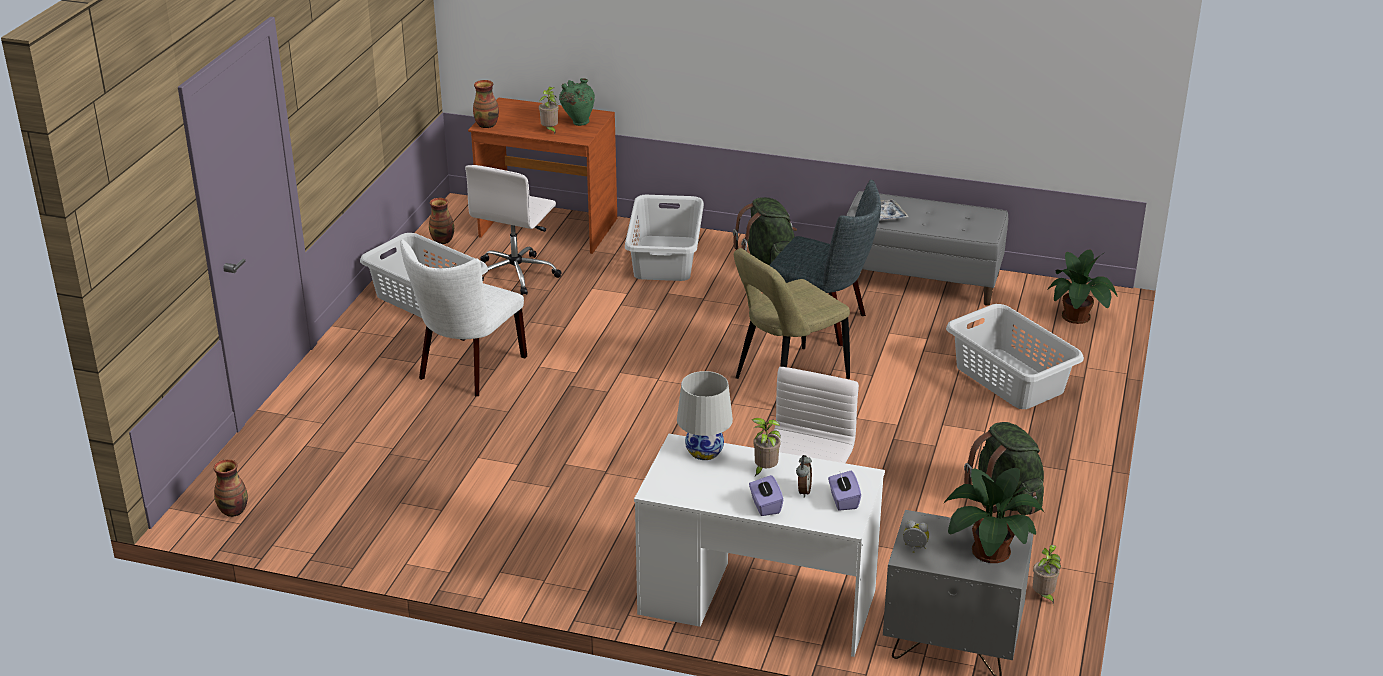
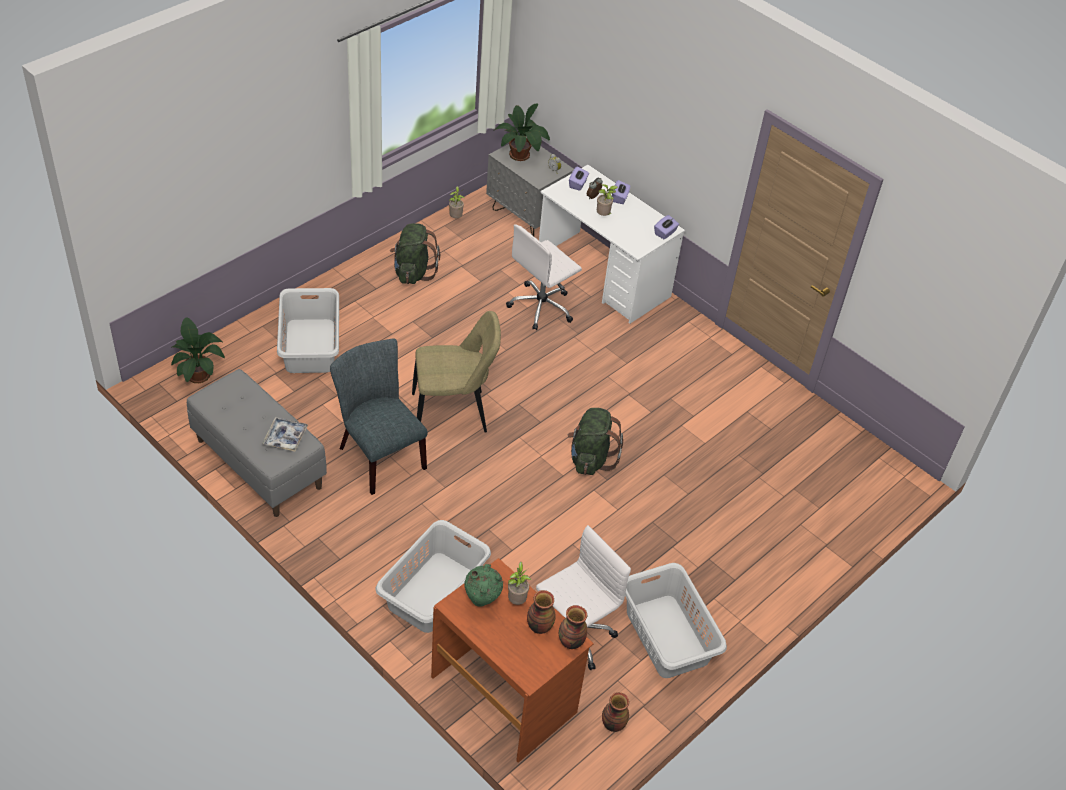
camera: 155 degrees left, 15 degrees up
(234, 511) = (881, 470): vase -> vase (539, 626)
(468, 370) = (673, 530): white chair -> none
(658, 481) = (665, 233): none -> purple tissue box
(704, 451) = (627, 239): white table lamp -> none
(768, 262) = (354, 543): green backpack -> green backpack (590, 458)

